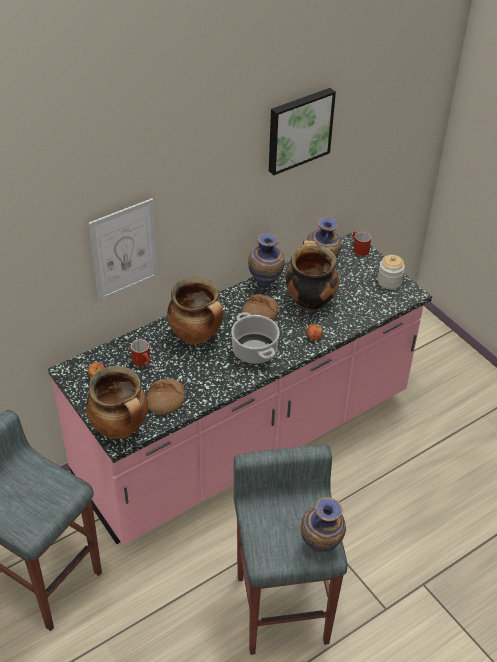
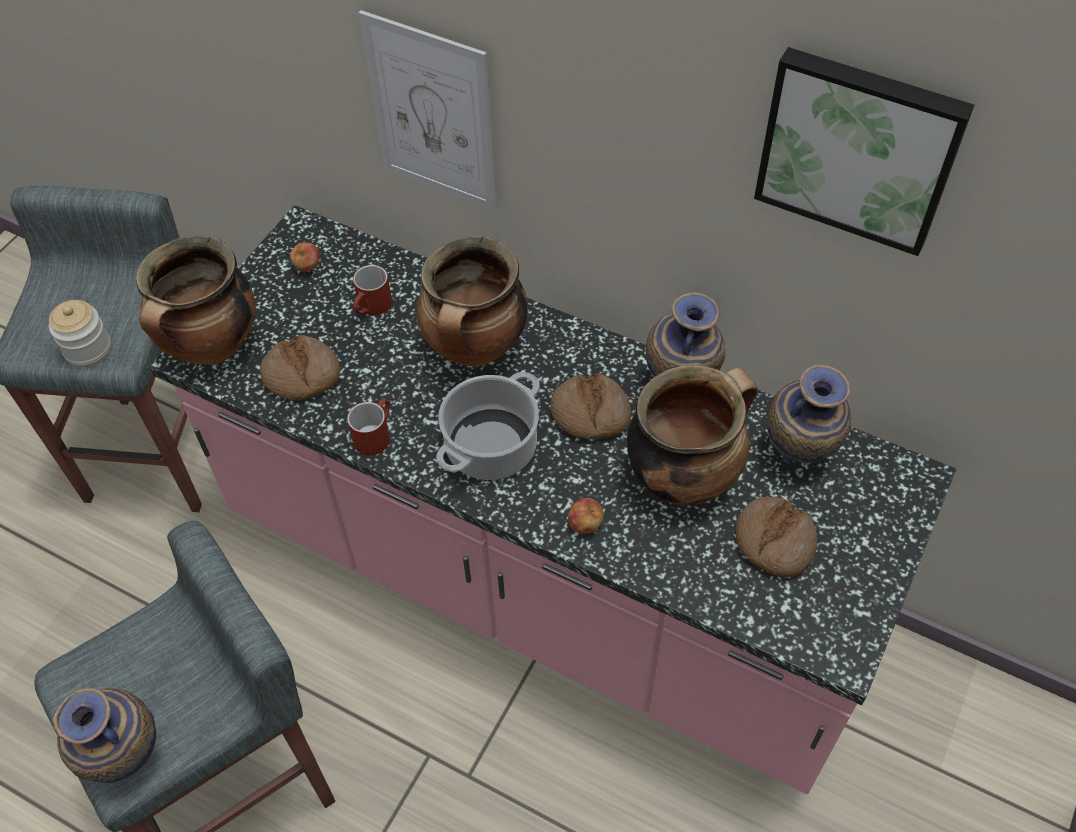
camera: 65 degrees right, 10 degrees up
(355, 289) = (774, 542): none -> bread
(358, 249) = (905, 498): red mug -> red mug (374, 434)
(389, 281) = (845, 595): jar -> jar (88, 349)

